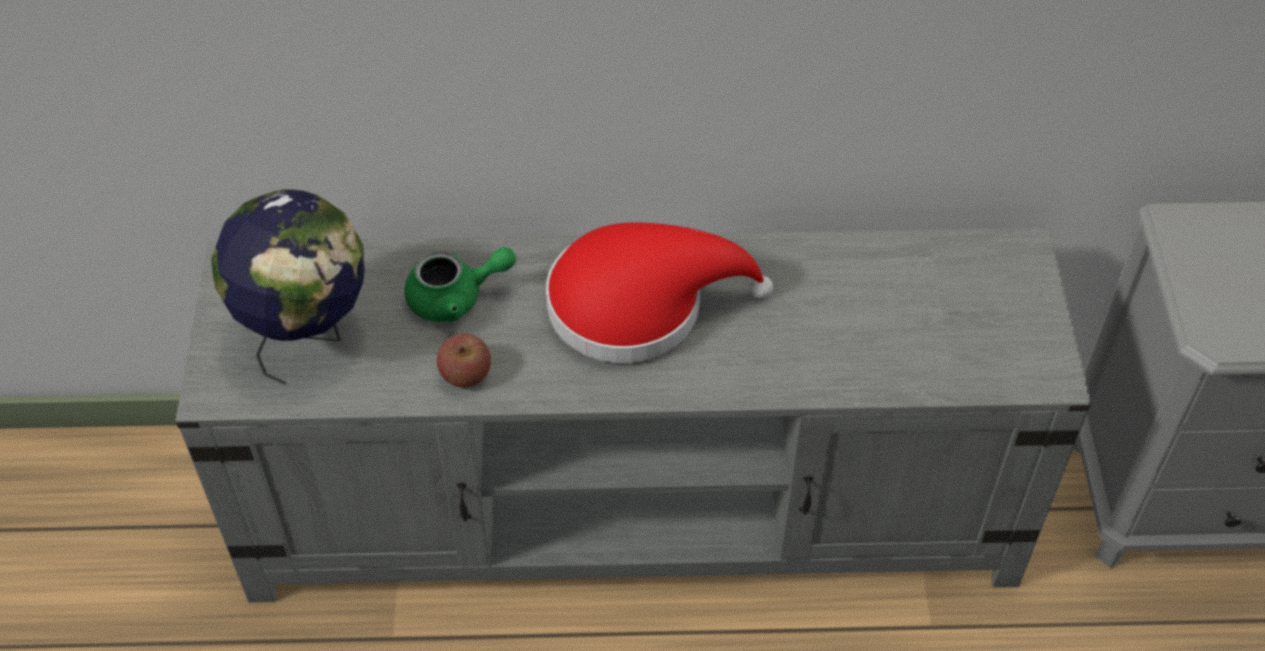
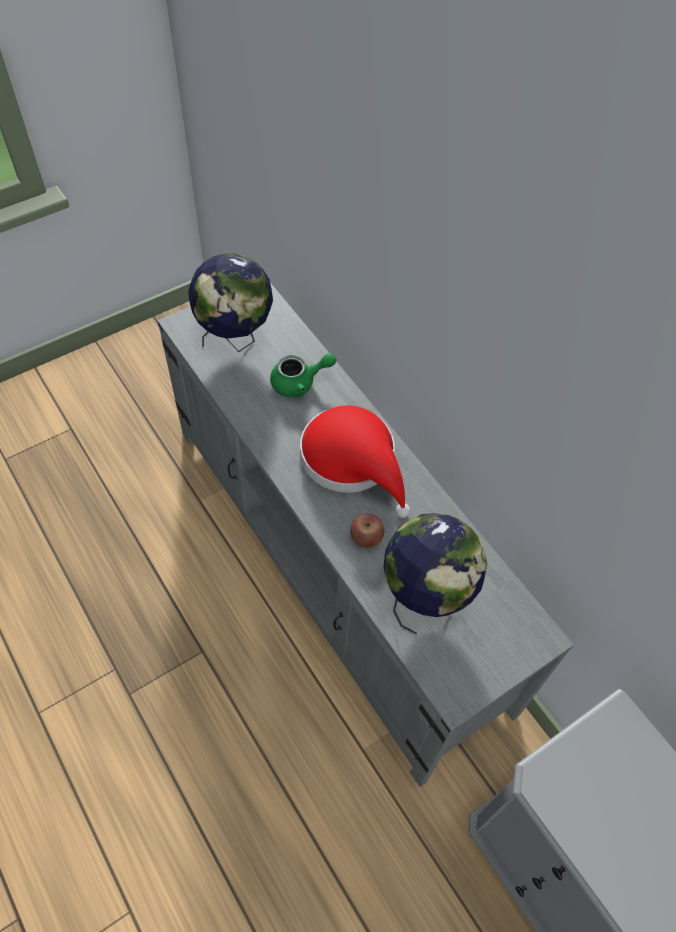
camera: 55 degrees right, 5 degrees up
(456, 298) = (299, 383): green teapot -> green teapot turned 60 degrees counterclockwise
(465, 374) = (256, 411): apple -> apple (366, 537)
(897, 333) = (425, 596): none -> globe

